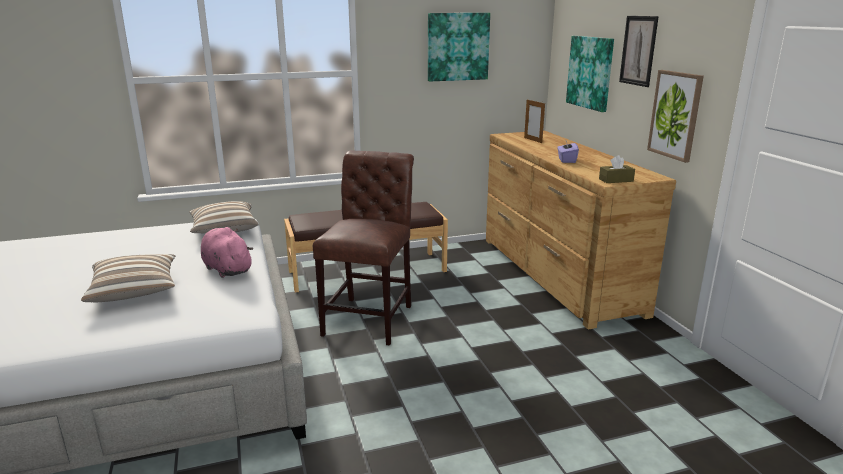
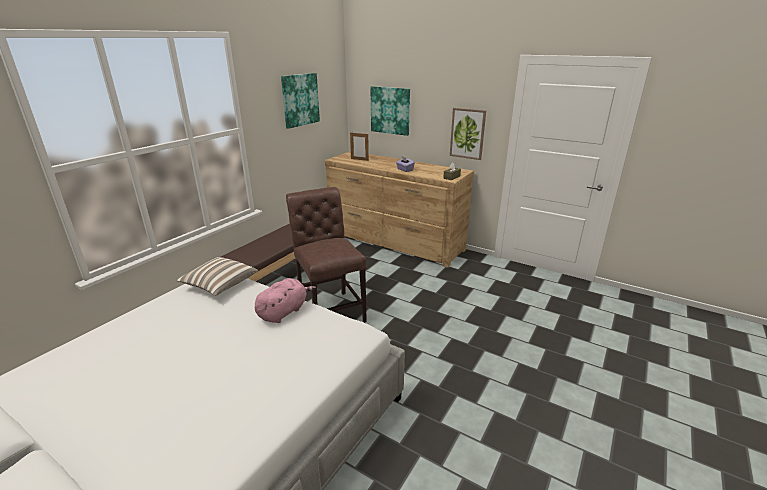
camera: 40 degrees left, 5 degrees up
(135, 291) = (249, 358): pillow -> none
(226, 269) = (284, 312): pink plush toy -> pink plush toy turned 120 degrees clockwise
(638, 50) = (432, 96): picture -> none

